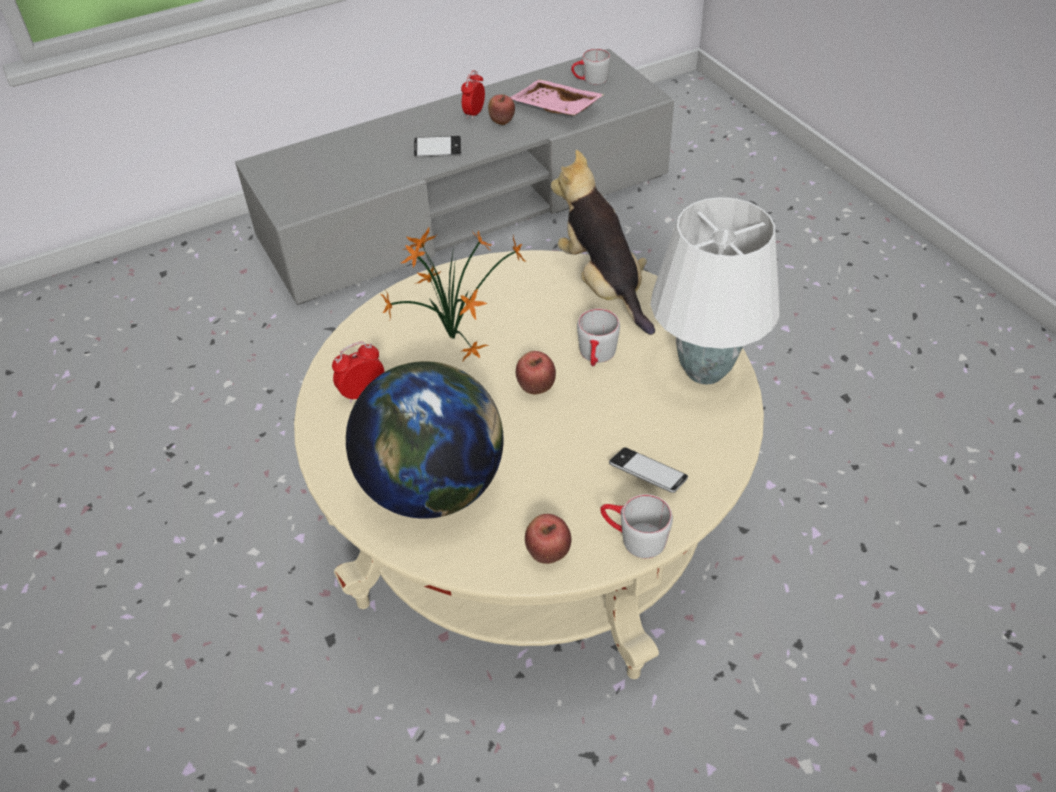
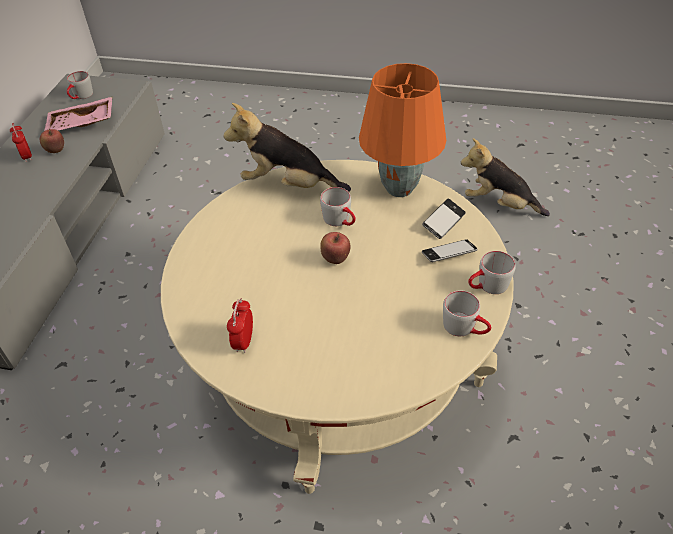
camera: 50 degrees left, 0 degrees up
(433, 487) = (363, 351): globe -> none
(437, 150) = (33, 192): phone -> phone (443, 222)
(452, 336) = (247, 270): potted plant -> none
(548, 553) = (465, 328): apple -> grey mug
(705, 372) = (400, 189): white table lamp -> orange table lamp
(951, 520) = (499, 204): none -> plush toy

